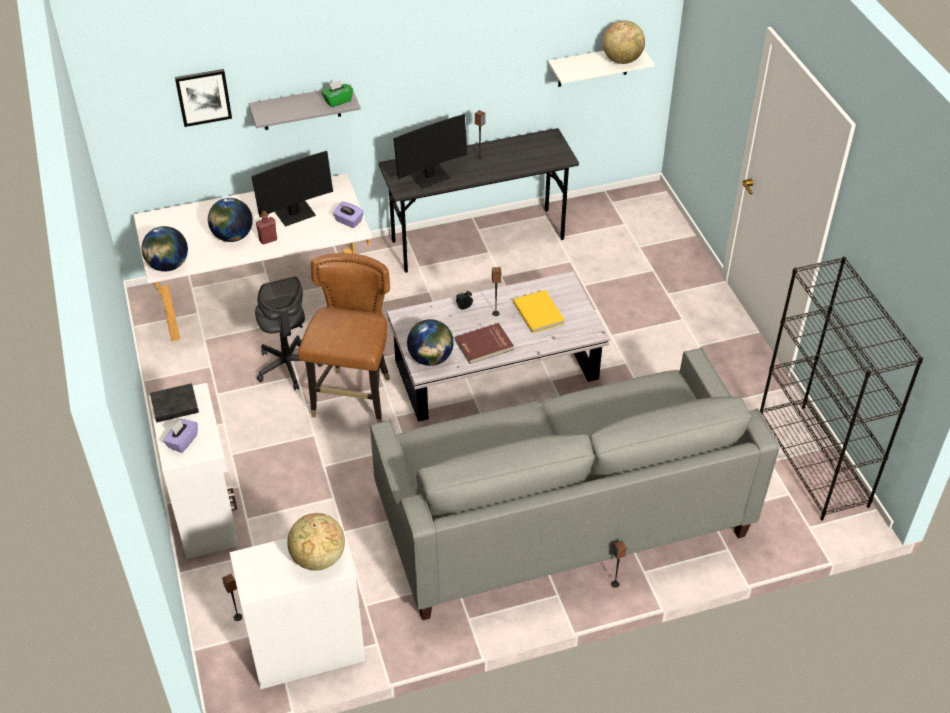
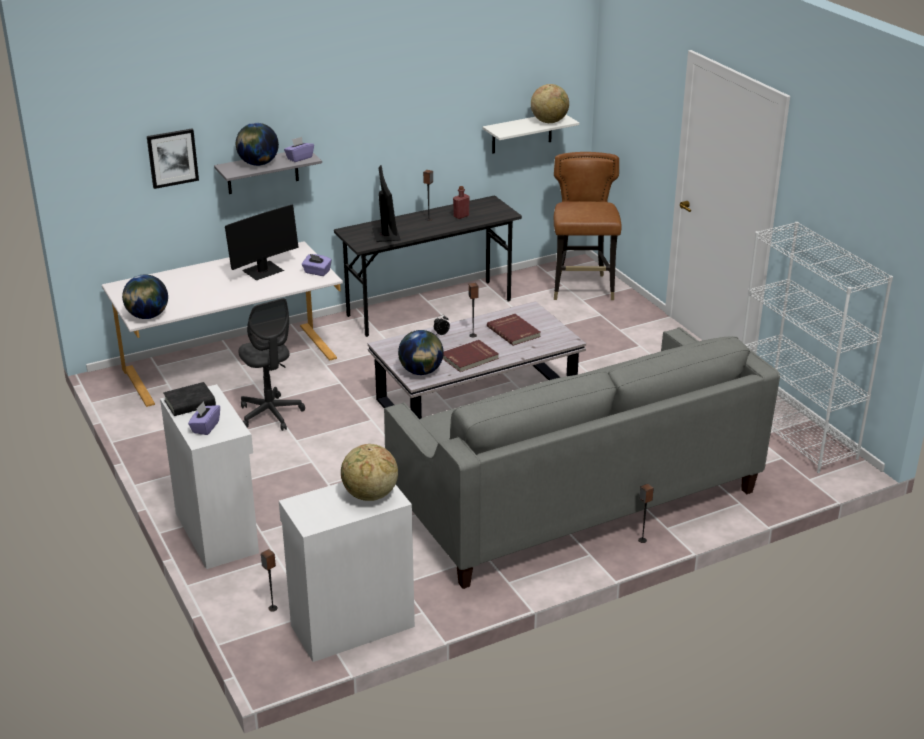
camera: 10 degrees left, 15 degrees down
(232, 236) = (206, 291): globe -> globe (258, 164)
(268, 240) = (242, 291): red bottle -> red bottle (461, 216)
(338, 101) = (299, 158): green tissue box -> purple tissue box
(354, 400) = (344, 432): brown chair -> brown chair (582, 288)
(430, 177) = (386, 235): monitor -> monitor turned 60 degrees counterclockwise
(539, 313) = (514, 331): yellow book -> red book
(813, 462) = (795, 433): black bookcase -> white bookcase

